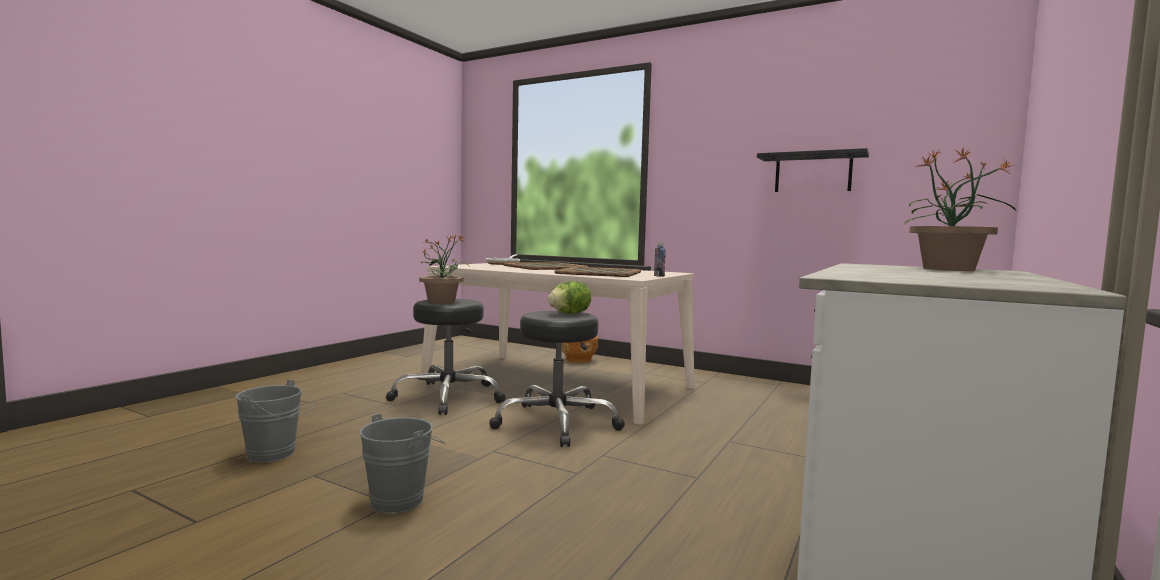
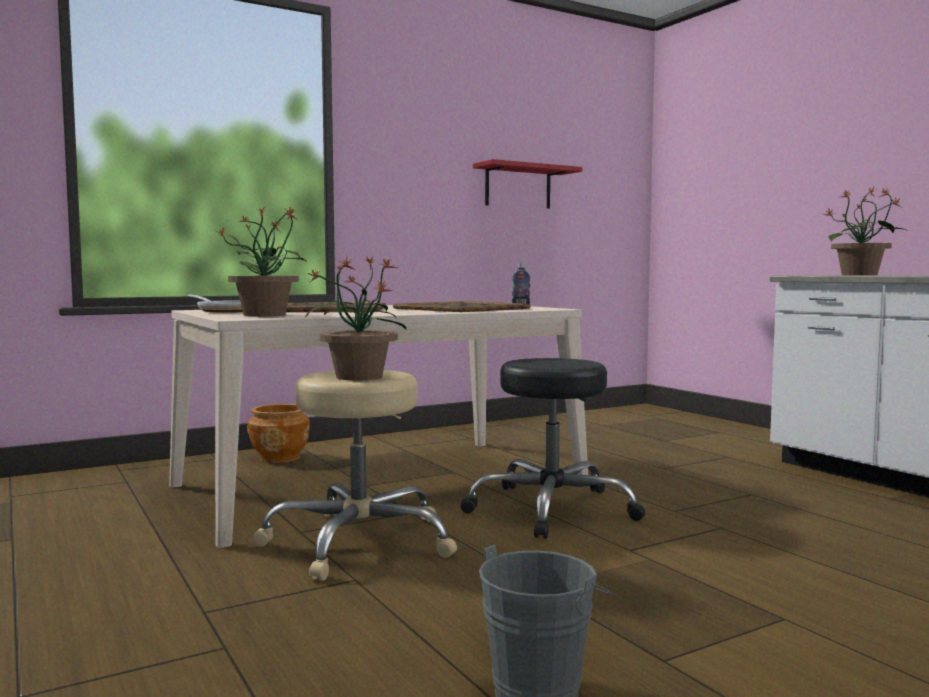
camera: 60 degrees left, 0 degrees up
(402, 499) = (772, 611): grey bucket -> none
(449, 397) = (358, 542): black stool -> beige stool
(476, 266) = (266, 315): none -> potted plant
(569, 313) = (548, 360): lettuce -> none
(813, 173) = (518, 187): black shelf -> red shelf

